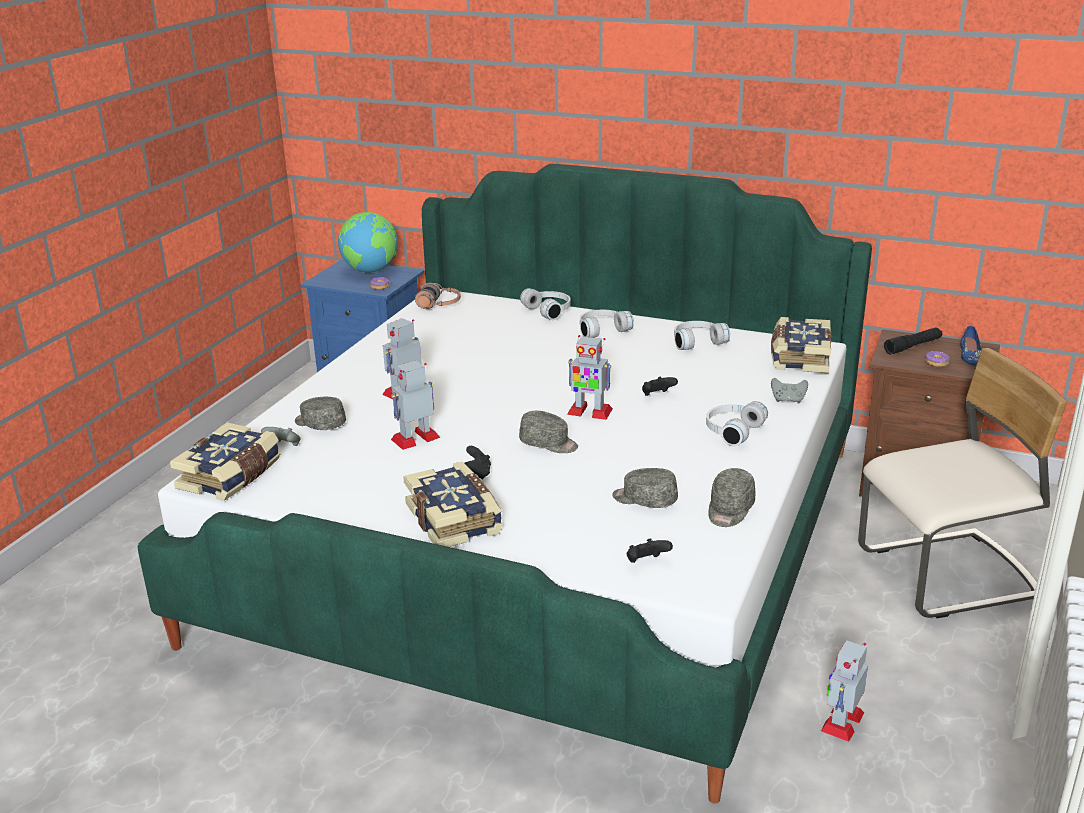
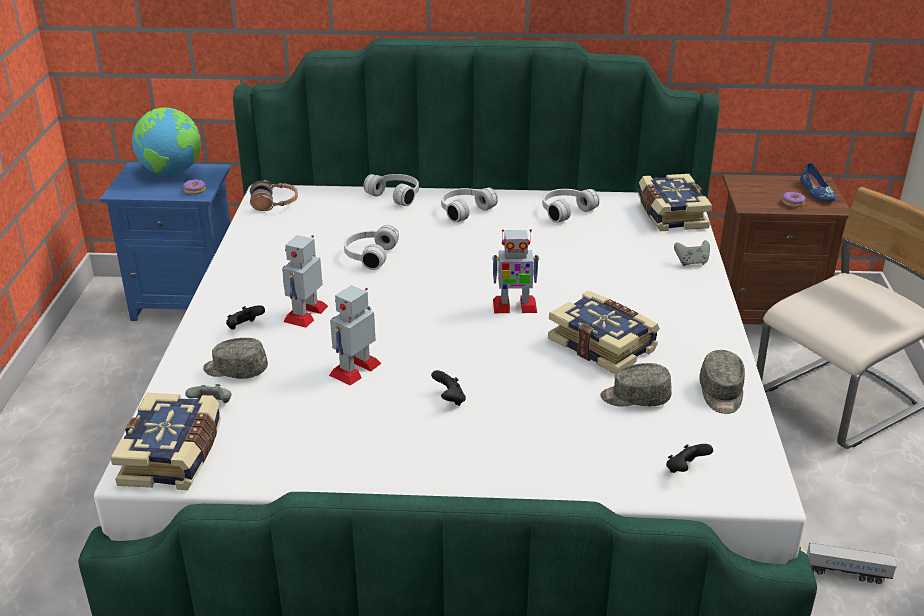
camera: 20 degrees left, 5 degrees up
(455, 519) = (462, 459): book -> book (603, 345)
(549, 444) = (499, 350): grey cap -> none
(657, 395) = (568, 277): black game controller -> black game controller (244, 327)
(731, 431) = (663, 305): white headphones -> white headphones (369, 255)
(842, 721) = (835, 571): toy robot -> toy truck
(912, 346) = (761, 189): black flashlight -> none

